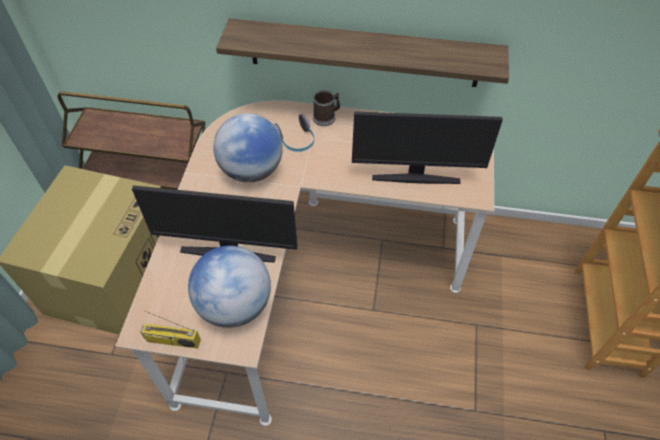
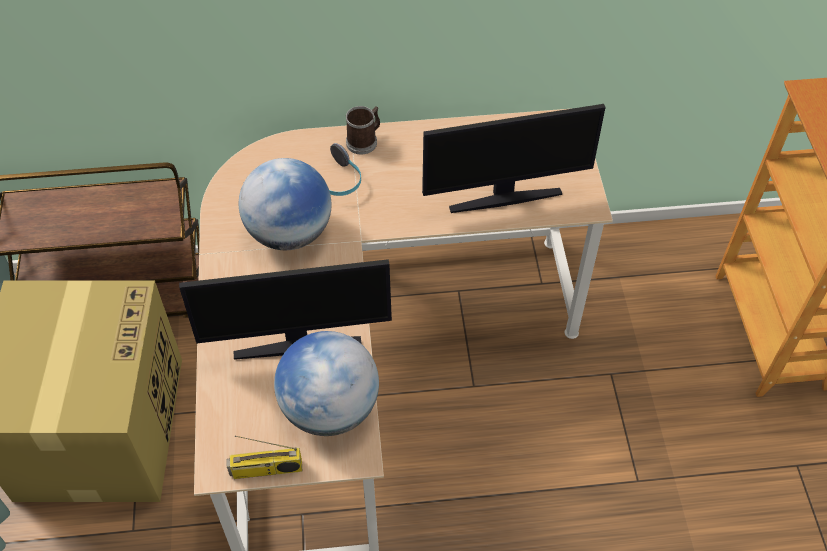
camera: 15 degrees left, 0 degrees up
(364, 53) = (403, 49): shelf -> none

